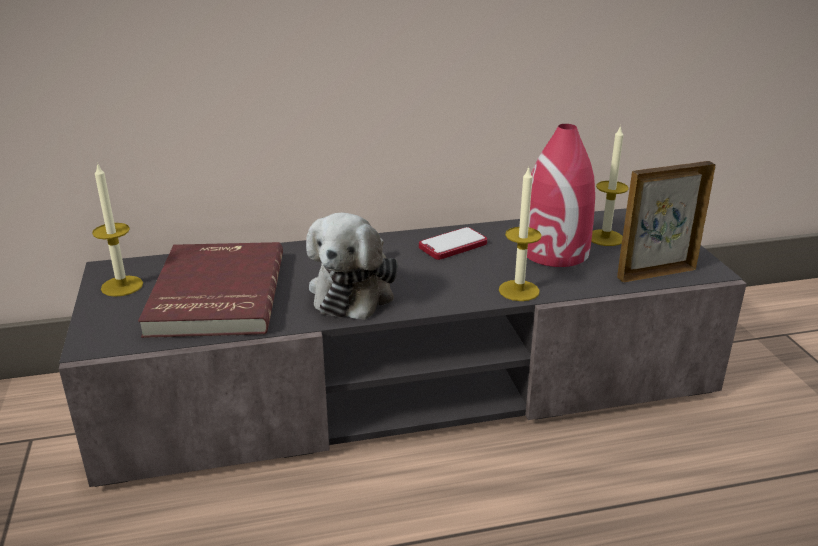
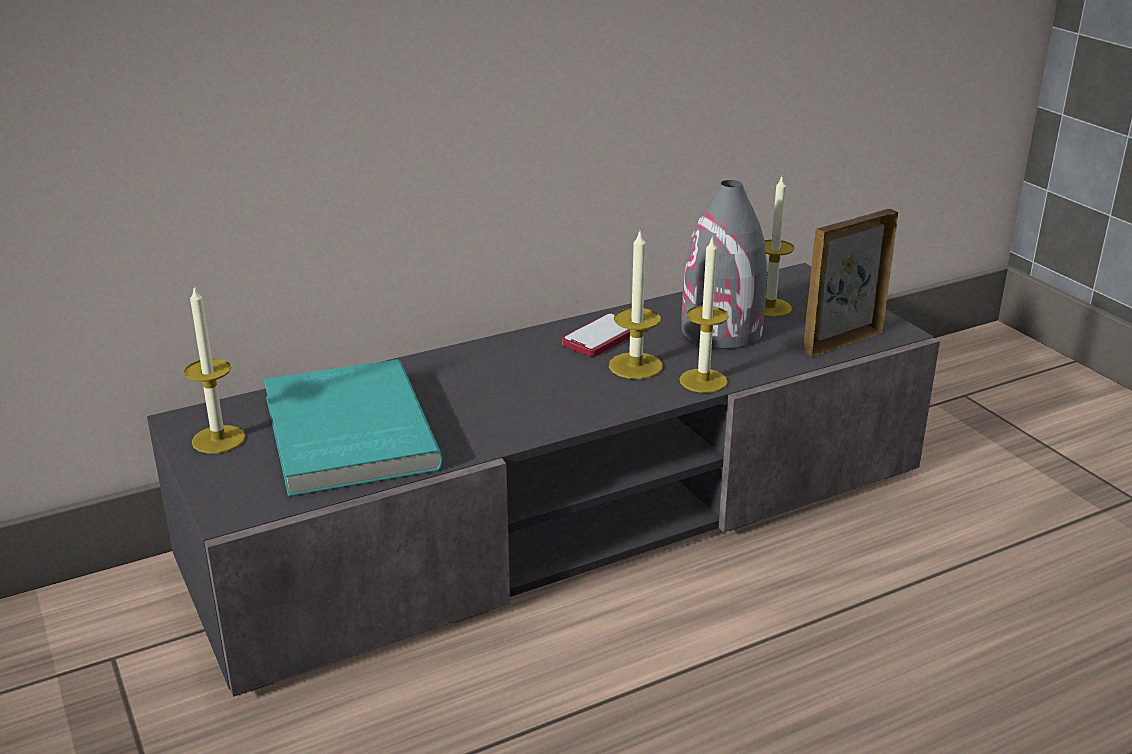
camera: 15 degrees left, 0 degrees up
(214, 294) = (345, 433): red book -> turquoise book
(355, 291) = (515, 406): plush toy -> none
(469, 271) = (635, 366): none -> candle
(555, 252) = (722, 331): red vase -> grey vase

